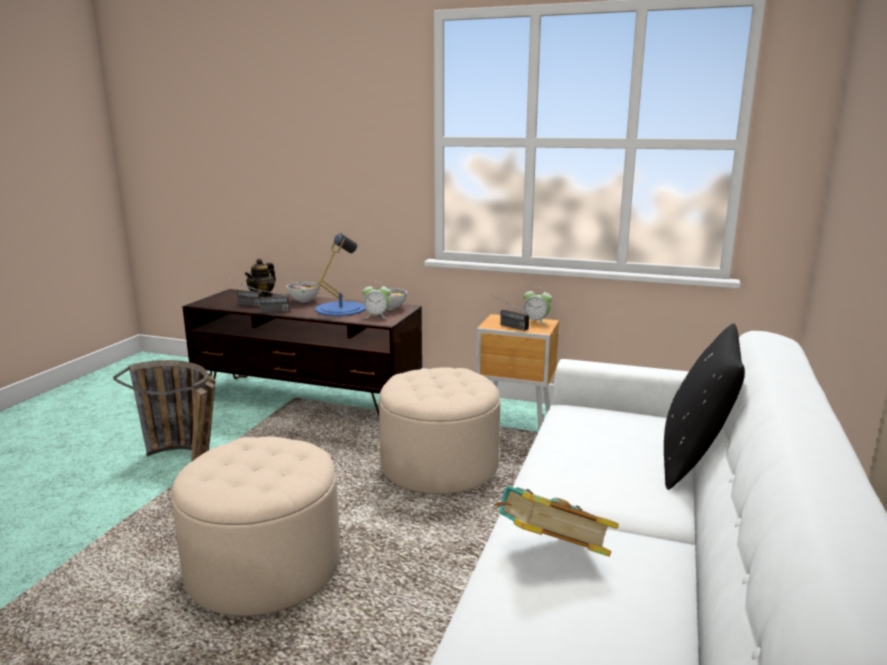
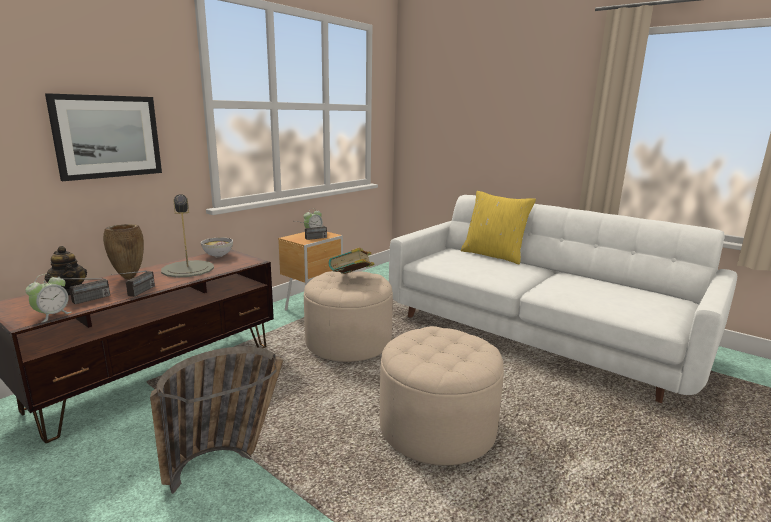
camera: 70 degrees left, 0 degrees up
(304, 301) = (129, 277): bowl -> brown vase
(338, 172) = (107, 136): none -> picture
(340, 309) = (187, 269): blue table lamp -> grey table lamp
(377, 316) = (233, 261): alarm clock -> alarm clock (52, 315)
(551, 554) = (571, 291): book -> book (351, 278)
(694, 461) = (494, 255): black pillow -> yellow pillow

